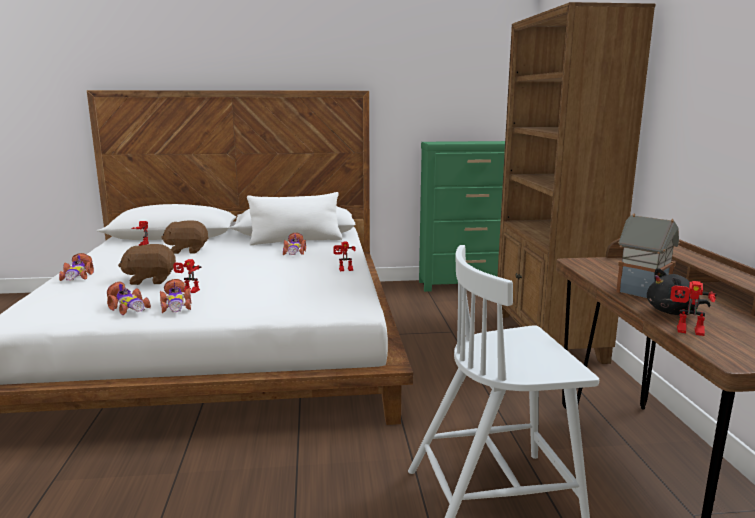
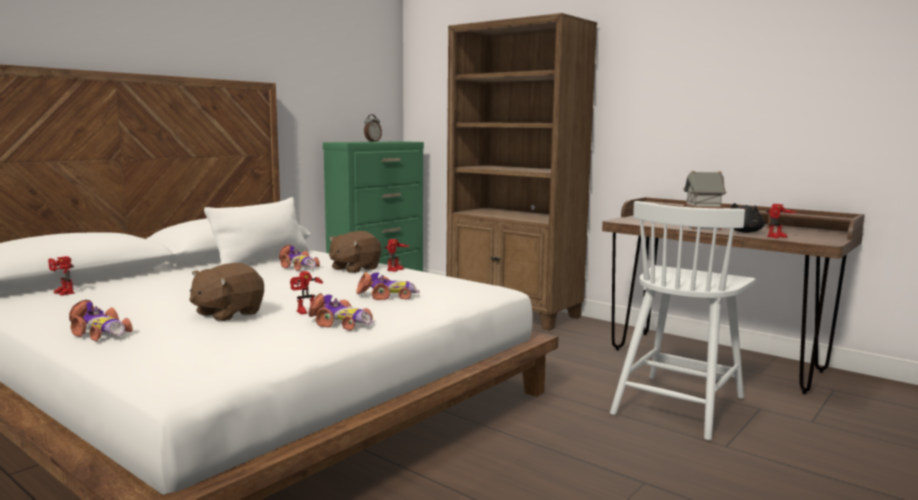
camera: 45 degrees left, 5 degrees down
(128, 307) = (295, 336): toy car -> toy car (387, 296)
(187, 250) = (158, 287): brown plush toy -> brown plush toy (354, 269)
(470, 142) = (372, 141): none -> alarm clock

